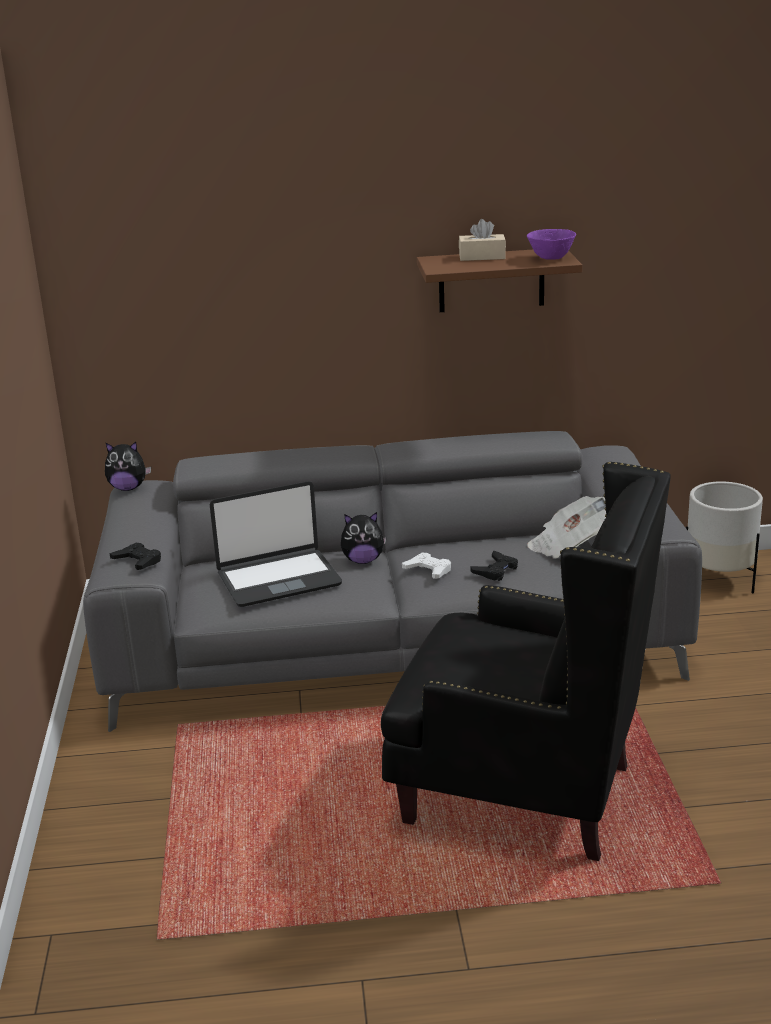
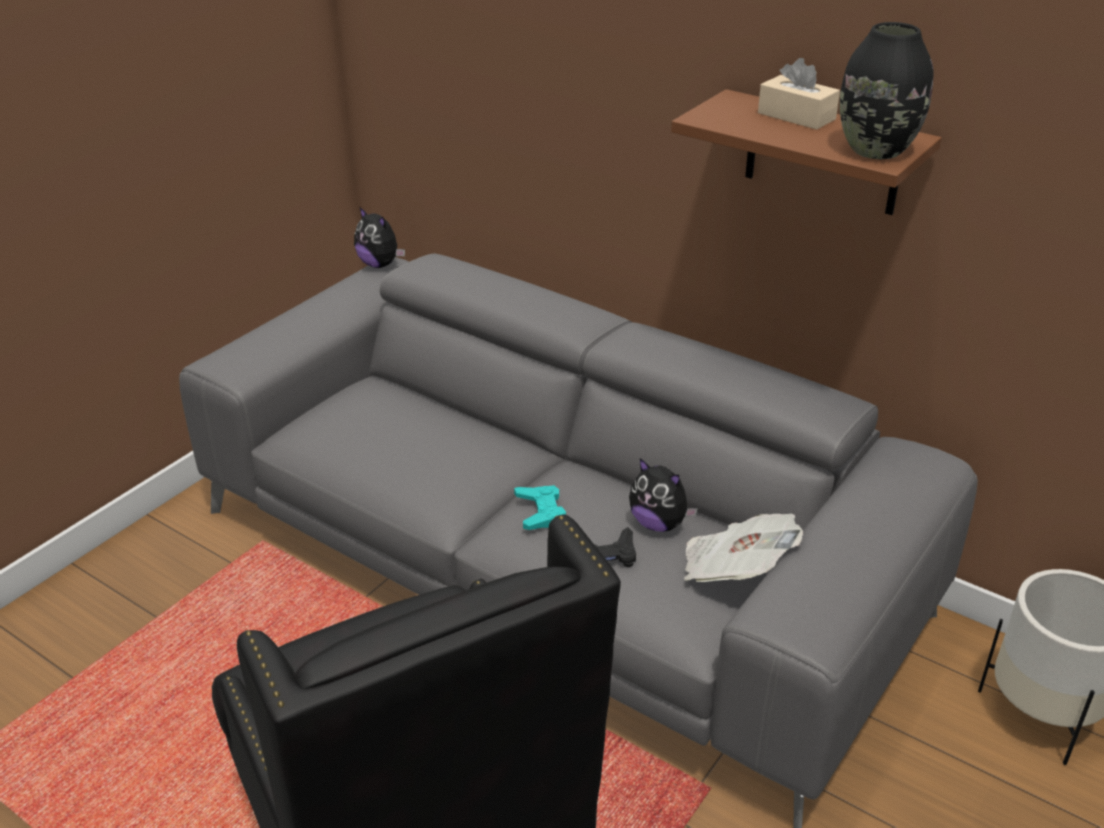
camera: 40 degrees right, 10 degrees up
(138, 561) = (254, 355): black game controller -> none
(278, 579) = (396, 438): laptop -> none
(363, 560) = (505, 460): plush toy -> plush toy (658, 523)
(428, 570) = (540, 512): white game controller -> turquoise game controller
(550, 258) = (875, 150): purple bowl -> black vase

